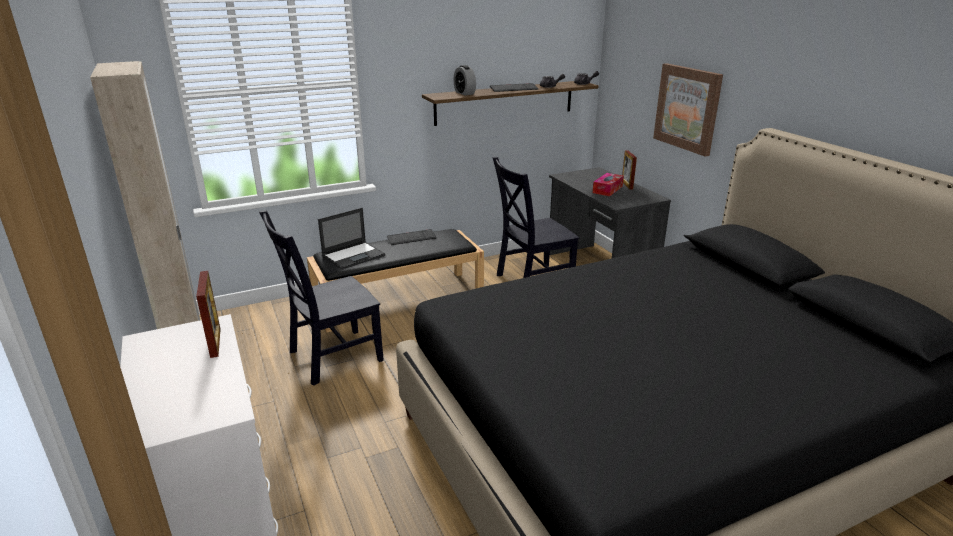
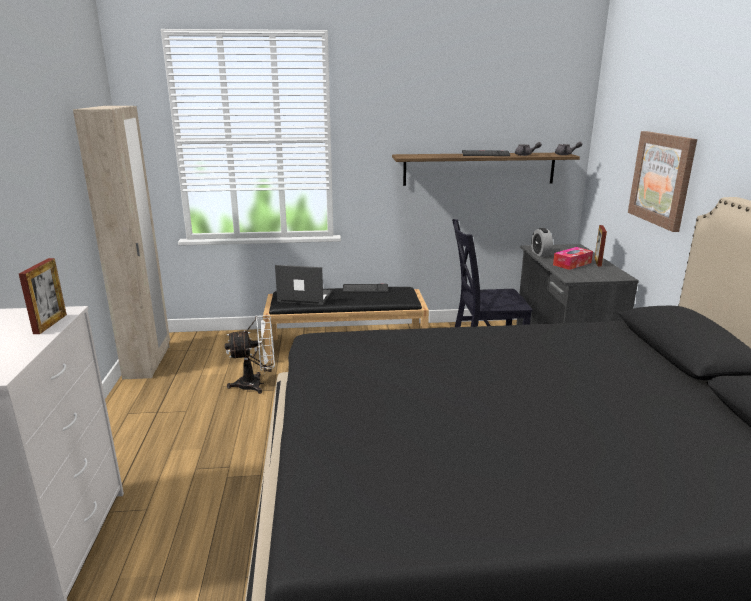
camera: 20 degrees right, 5 degrees down
(331, 357) = (256, 384): black chair -> white fan
(354, 255) = (304, 296): laptop -> laptop turned 150 degrees counterclockwise
(464, 93) = (432, 155): alarm clock -> alarm clock (540, 254)

